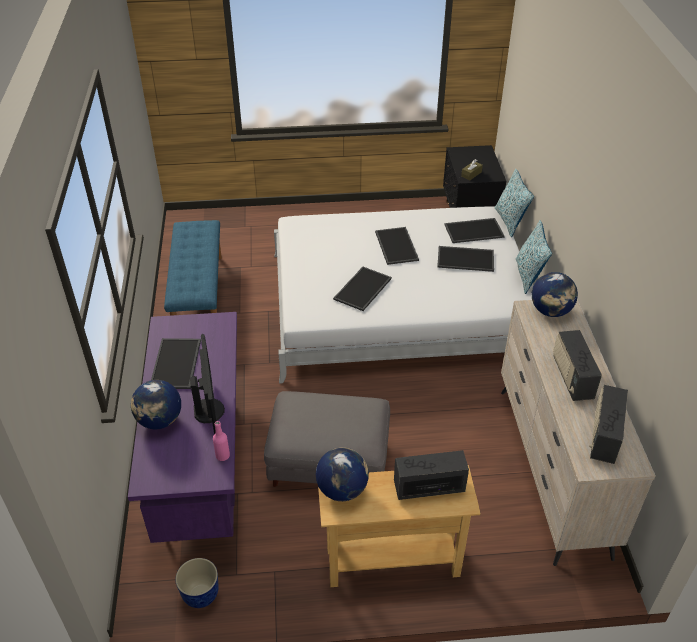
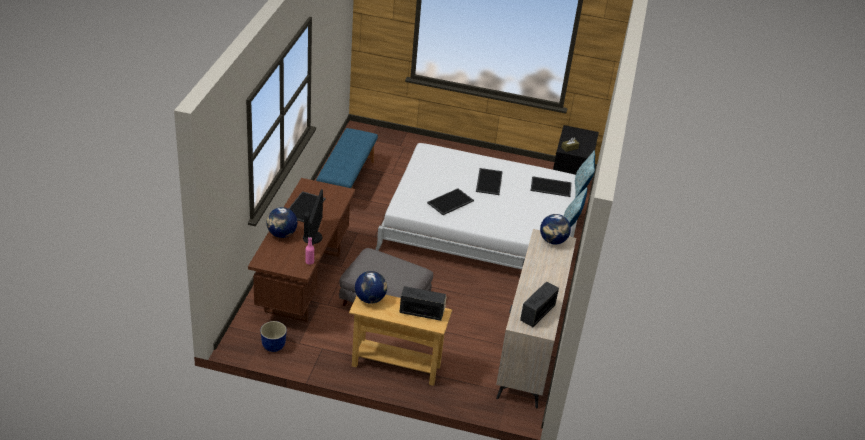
camera: 15 degrees right, 5 degrees down
(201, 466) = (303, 281): purple desk -> brown desk
(466, 258) = (533, 202): tray -> none
(571, 378) = (539, 279): radio -> none

